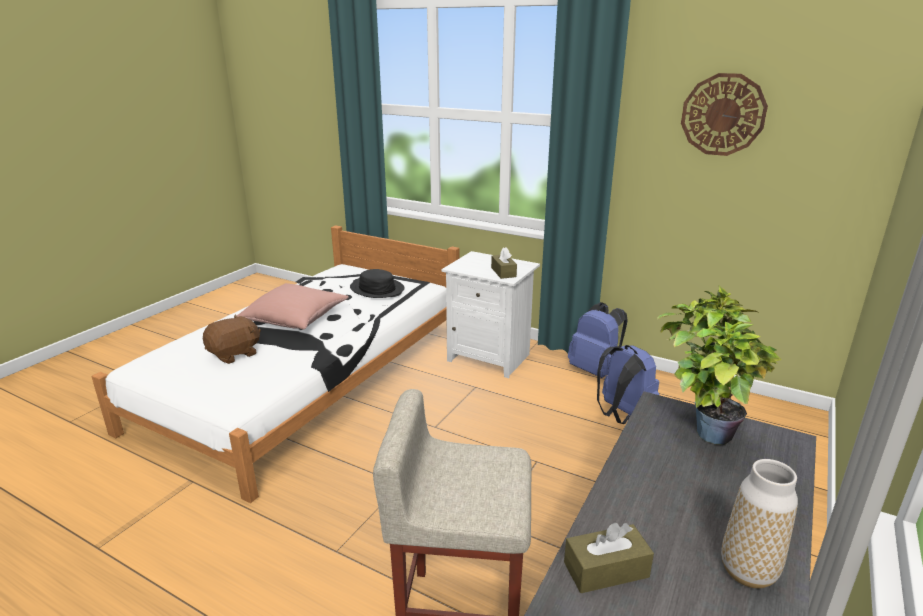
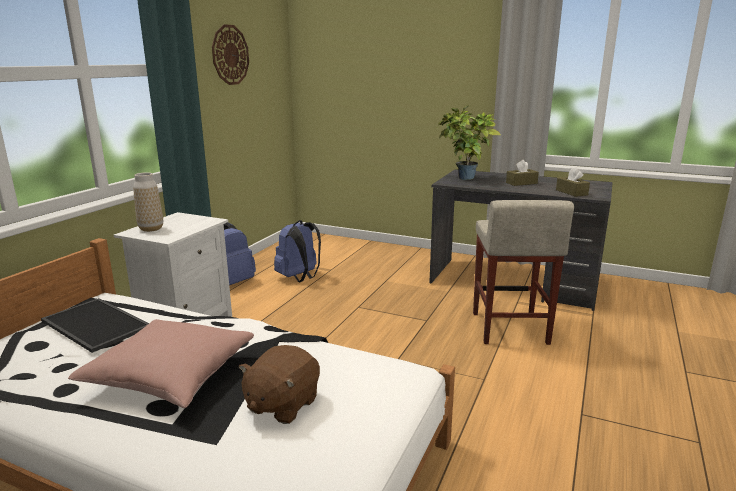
camera: 95 degrees left, 5 degrees down
(234, 354) = (282, 404): brown plush toy -> brown plush toy turned 105 degrees counterclockwise
(377, 289) = (98, 324): black hat -> tray
(503, 272) = (196, 222): brown tissue box -> brown tissue box (521, 183)
(747, 572) = (550, 180): vase -> vase (151, 229)

